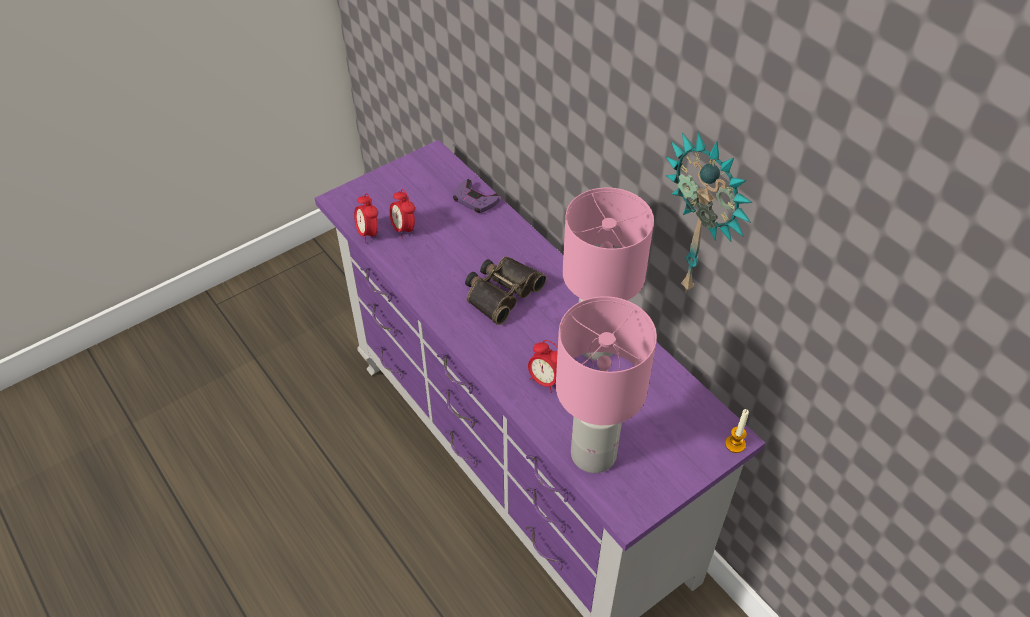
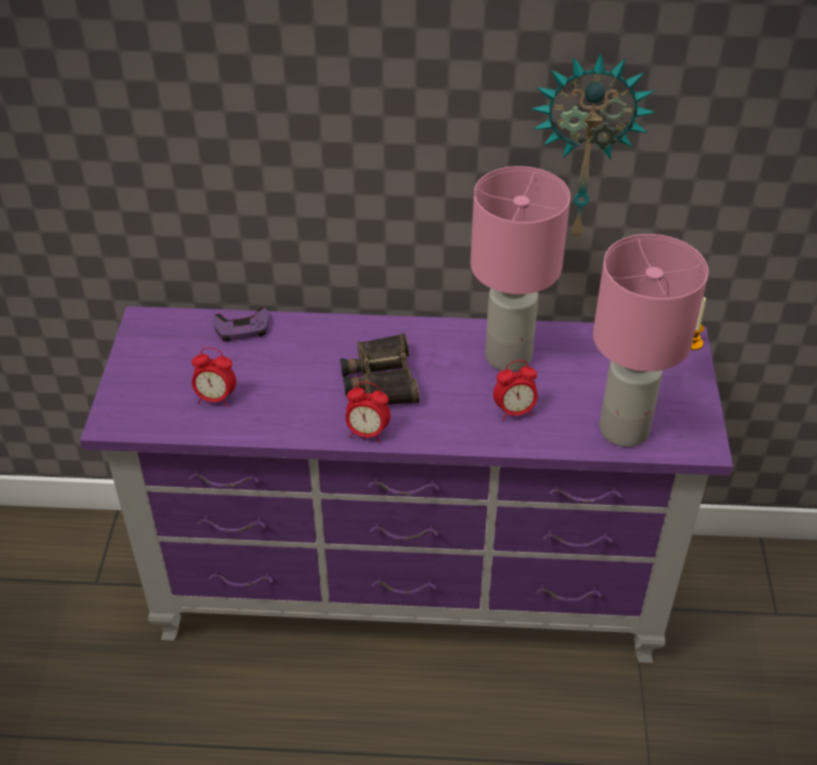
camera: 50 degrees left, 5 degrees down
(368, 233) = (187, 427): alarm clock -> alarm clock (367, 433)

